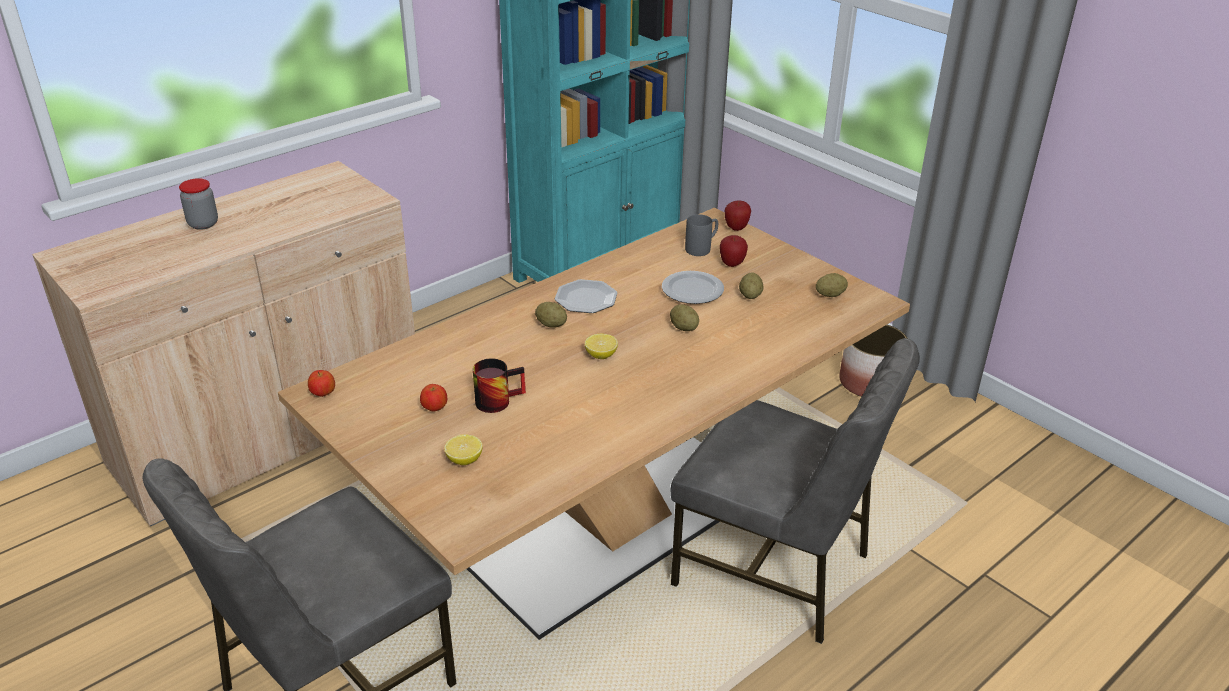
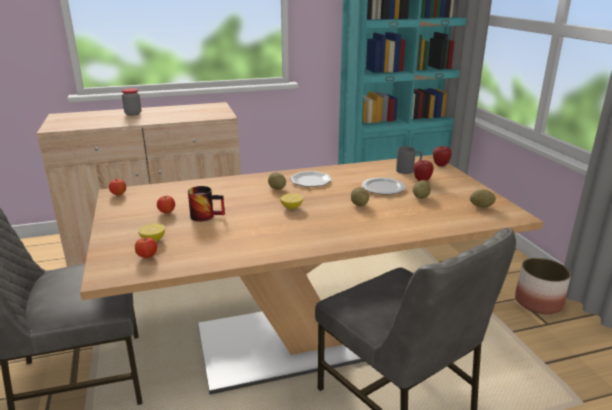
camera: 25 degrees right, 10 degrees down
(485, 489) = (147, 256): none -> apple

